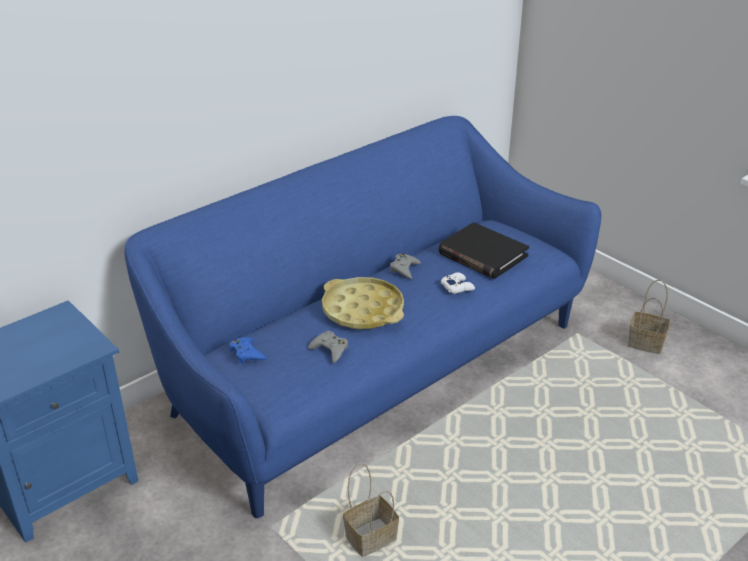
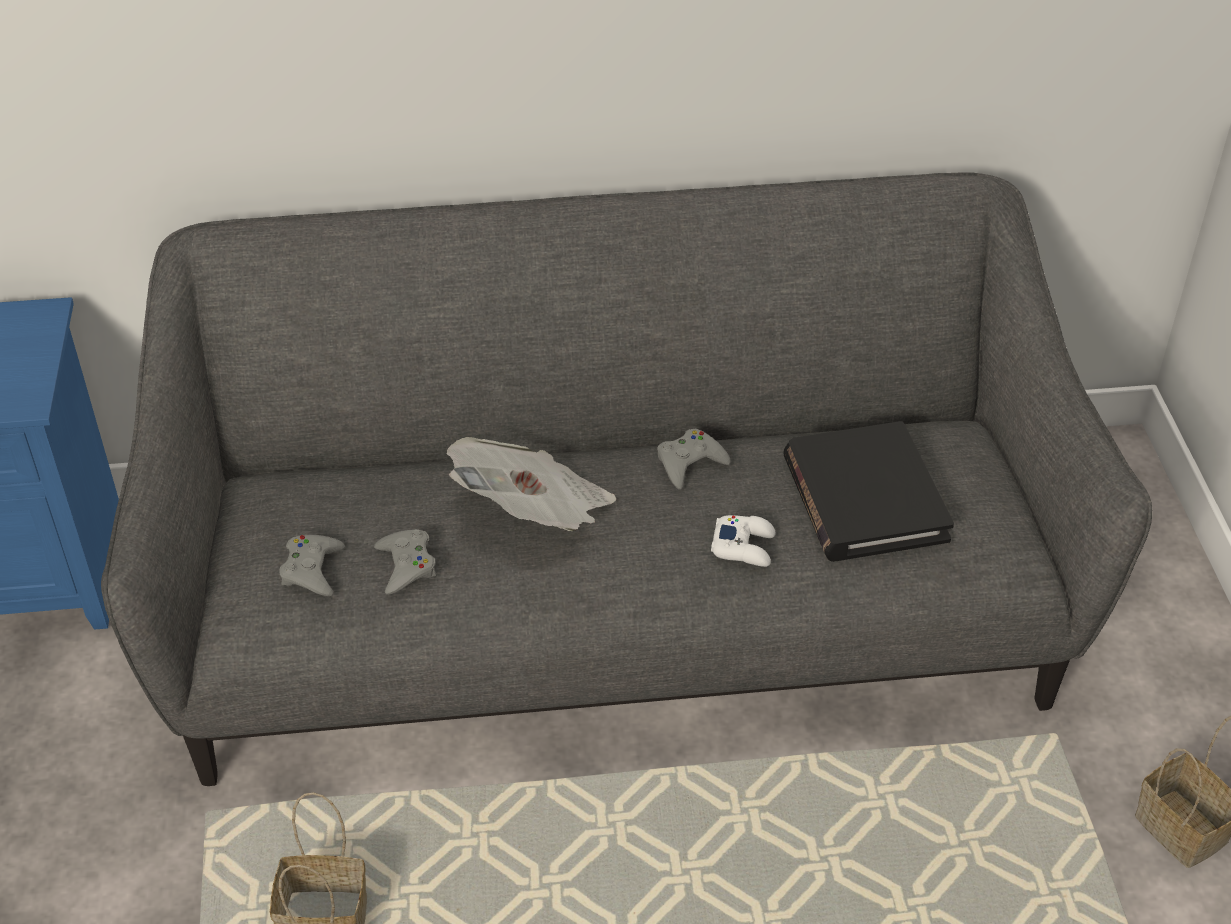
camera: 35 degrees right, 10 degrees up
(247, 354) = (280, 508): blue game controller -> none
(289, 369) = (312, 570): none -> grey game controller
(363, 310) = (534, 514): yellow tray -> newspaper
(374, 367) = (616, 612): blue sofa -> grey sofa

